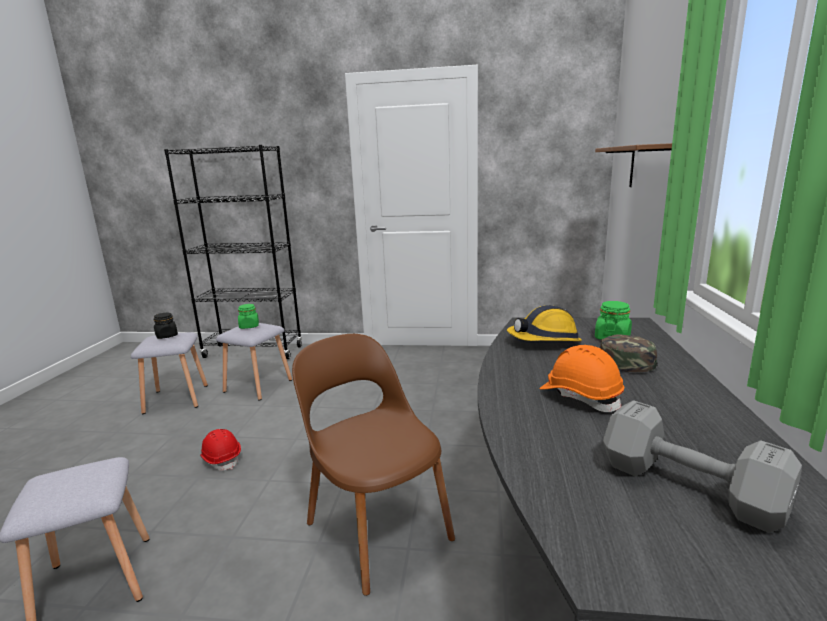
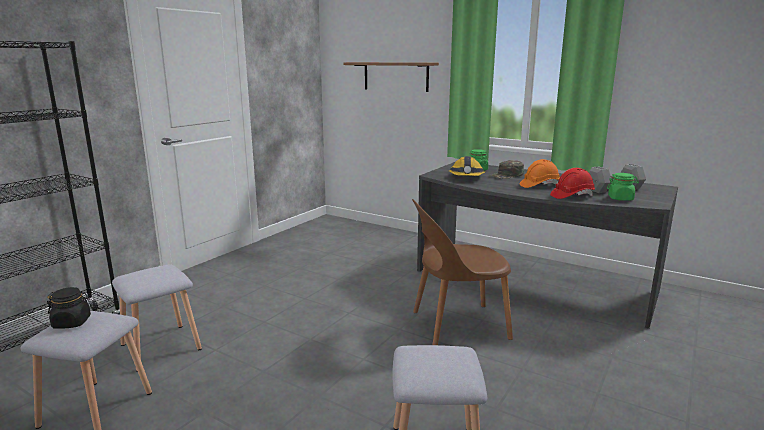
camera: 65 degrees left, 0 degrees up
(221, 459) = (300, 381): red hard hat -> red hard hat (571, 196)
(249, 326) = (145, 275): green jar -> green jar (620, 198)

